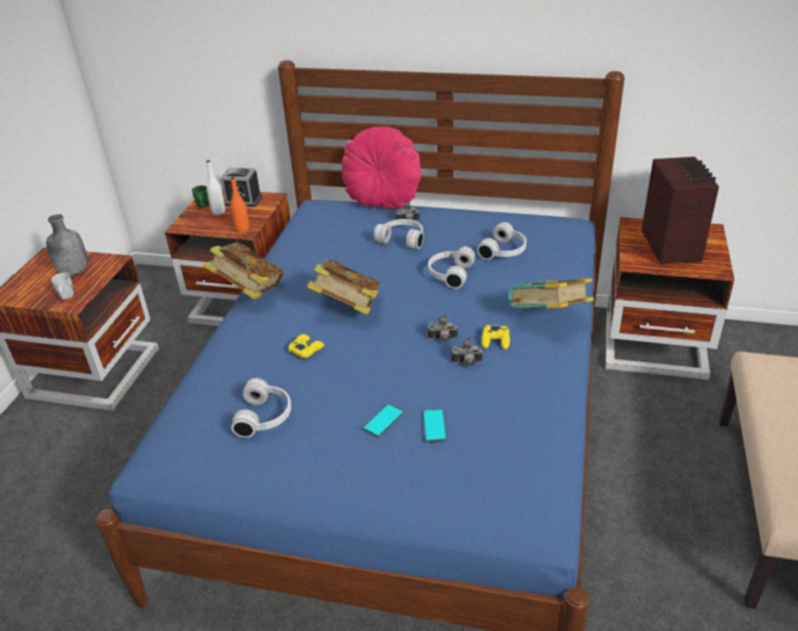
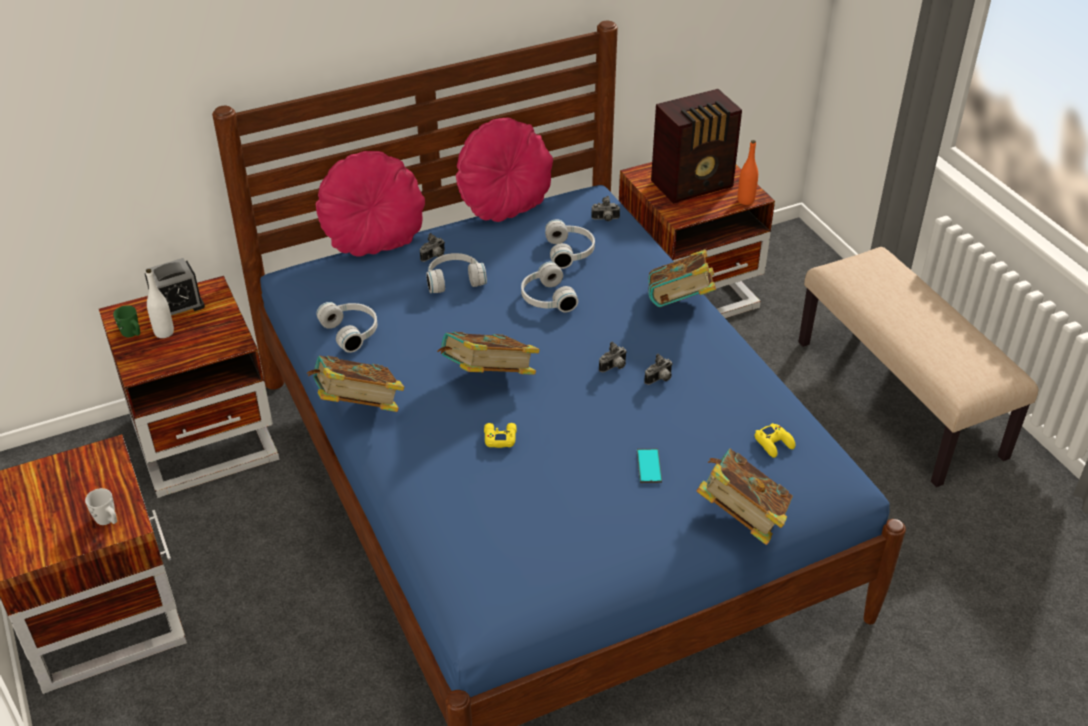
camera: 40 degrees left, 5 degrees up
(73, 271) = (69, 487): grey bottle -> none
(242, 229) = (227, 343): orange bottle -> orange bottle (745, 200)
(266, 416) = (541, 518): white headphones -> white headphones (352, 331)
(410, 501) = (741, 519): none -> book
(434, 426) = (695, 448): phone -> none
(494, 210) = (505, 208): none -> pink pillow
(496, 340) = (660, 347): yellow game controller -> yellow game controller (774, 443)
(558, 240) = (605, 219): none -> camera
(671, 245) = (694, 185): radio -> radio turned 105 degrees clockwise

